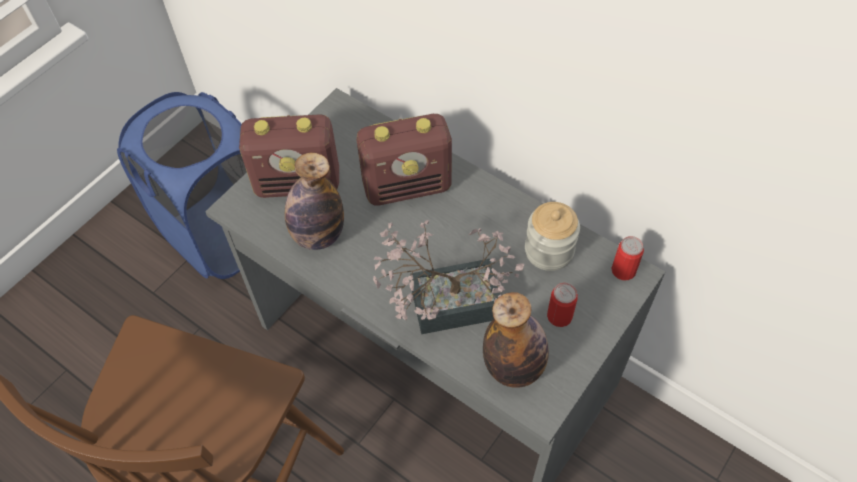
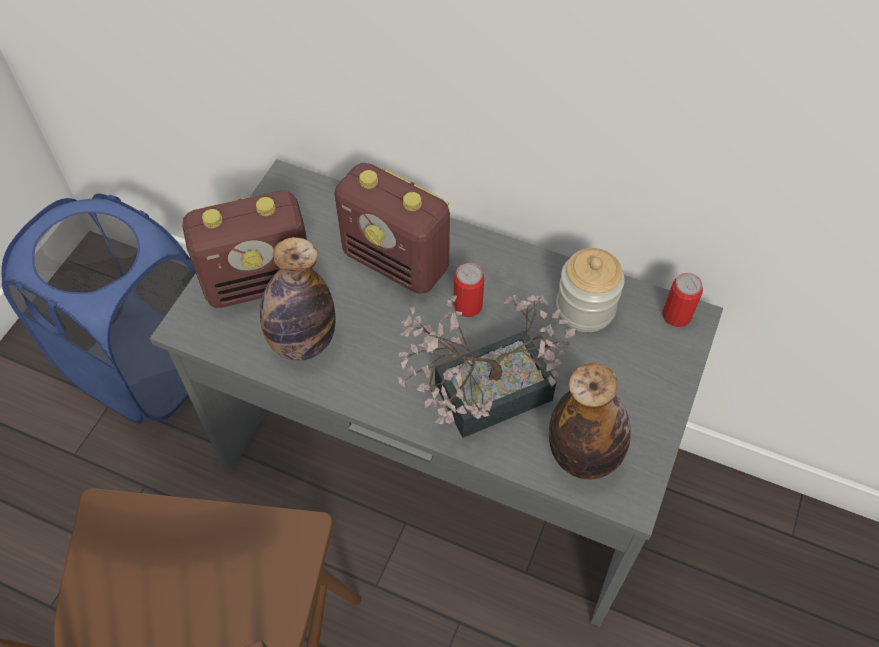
camera: 15 degrees left, 0 degrees up
(408, 186) = (397, 262): radio -> radio turned 60 degrees clockwise
(559, 316) = (619, 383): can -> can (468, 306)

